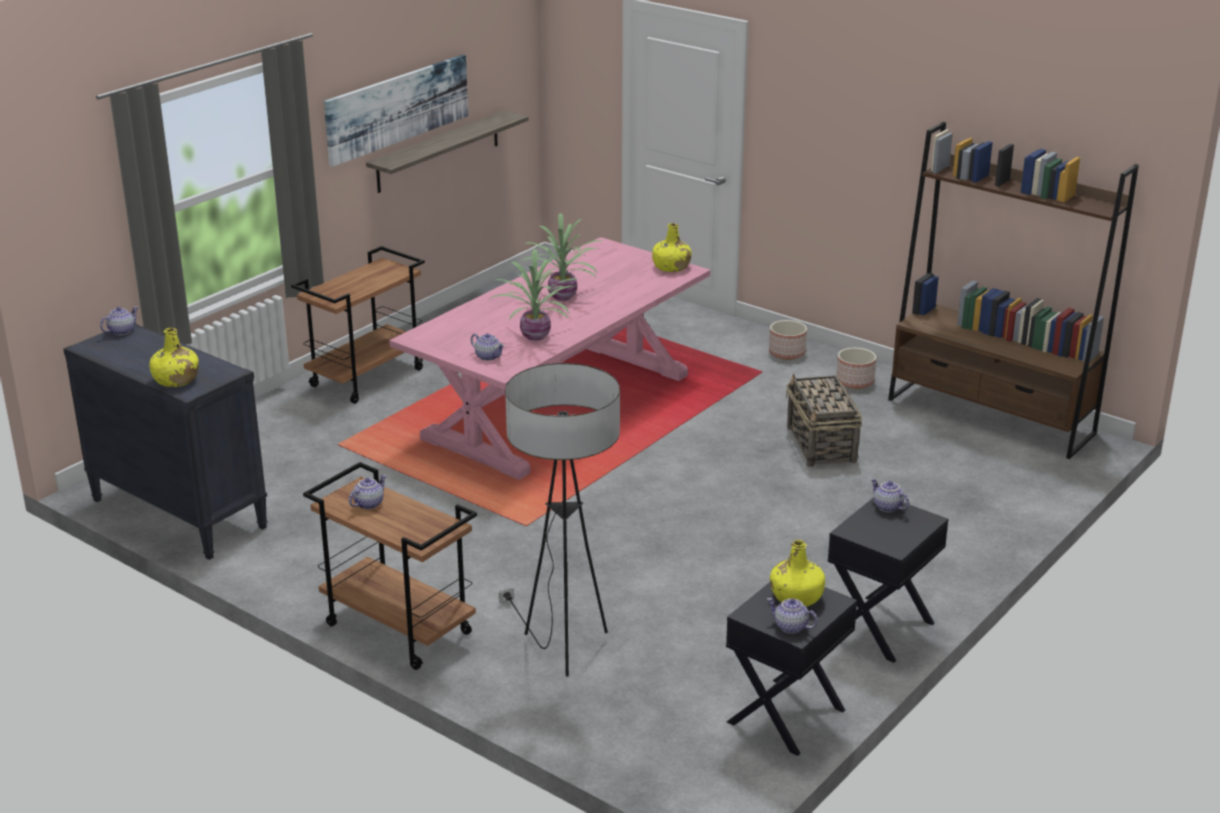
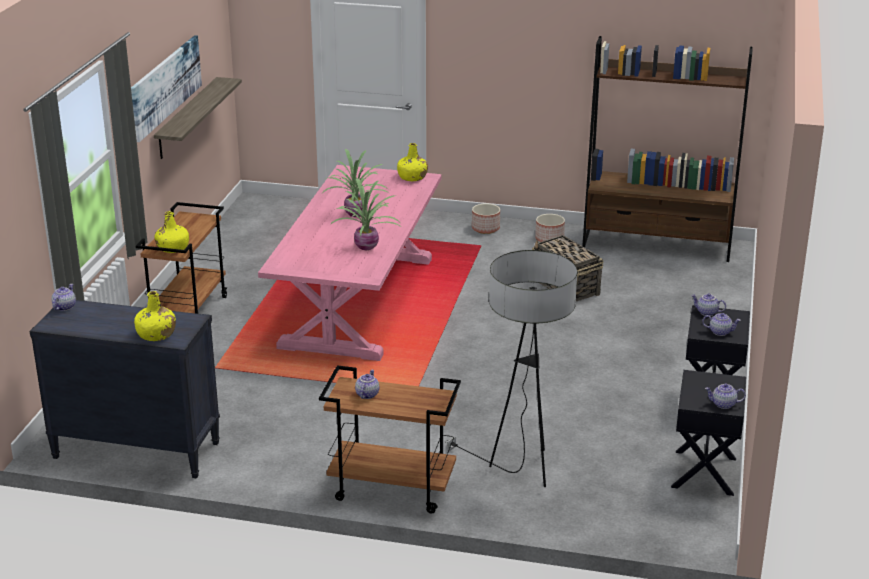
camera: 25 degrees left, 0 degrees up
(488, 356) = (347, 268): teapot -> teapot (720, 332)
(796, 597) = (708, 384): yellow bottle -> yellow bottle (173, 248)

